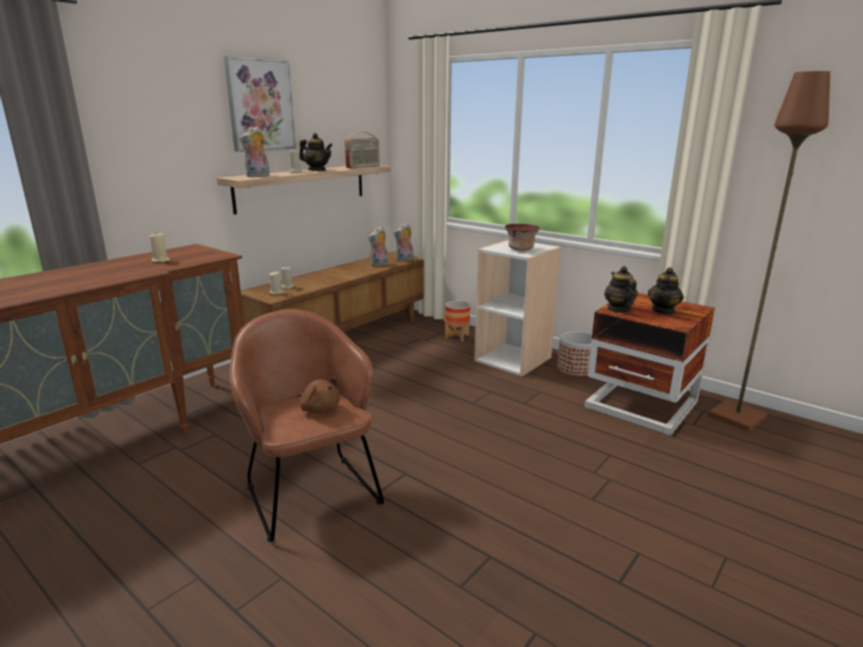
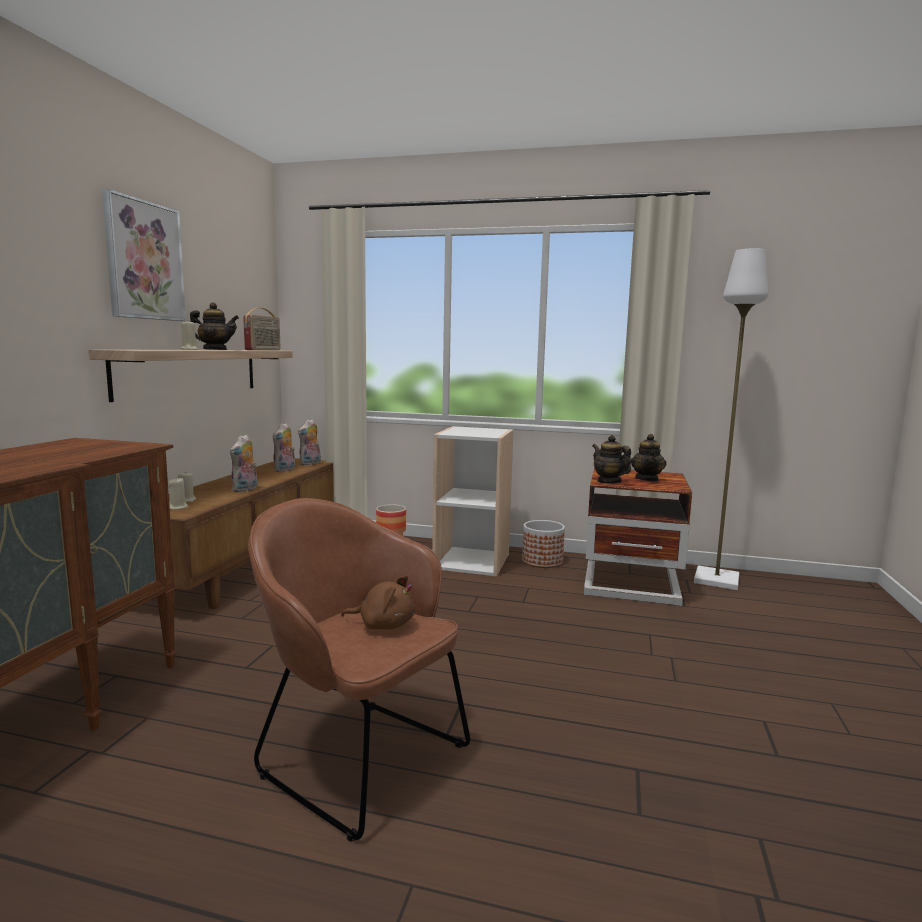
camera: 25 degrees left, 10 degrees down
(161, 260) = (47, 454): beige candle -> none
(258, 176) = (150, 349): plush toy -> plush toy (245, 489)
(520, 249) = (479, 433): bowl -> none
(736, 416) = (715, 579): brown floor lamp -> white floor lamp

